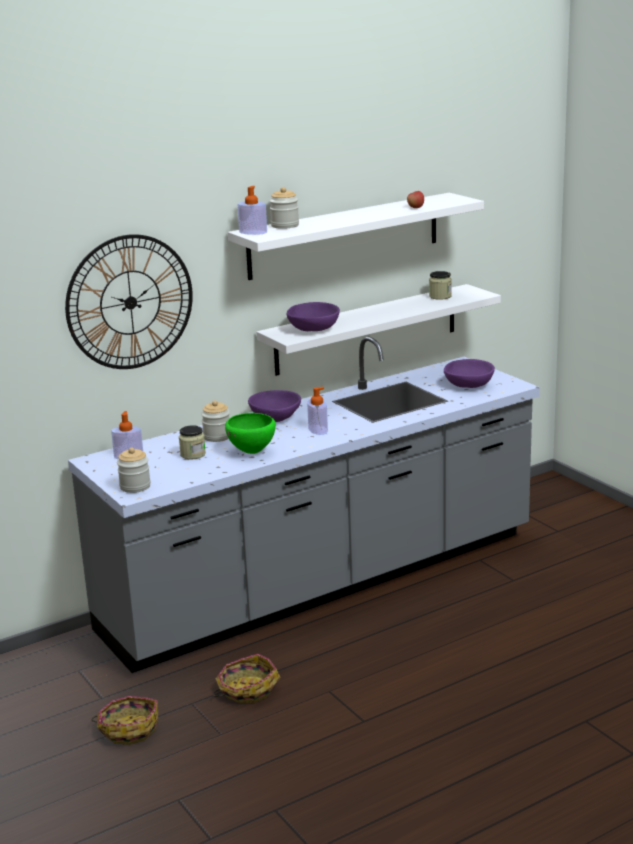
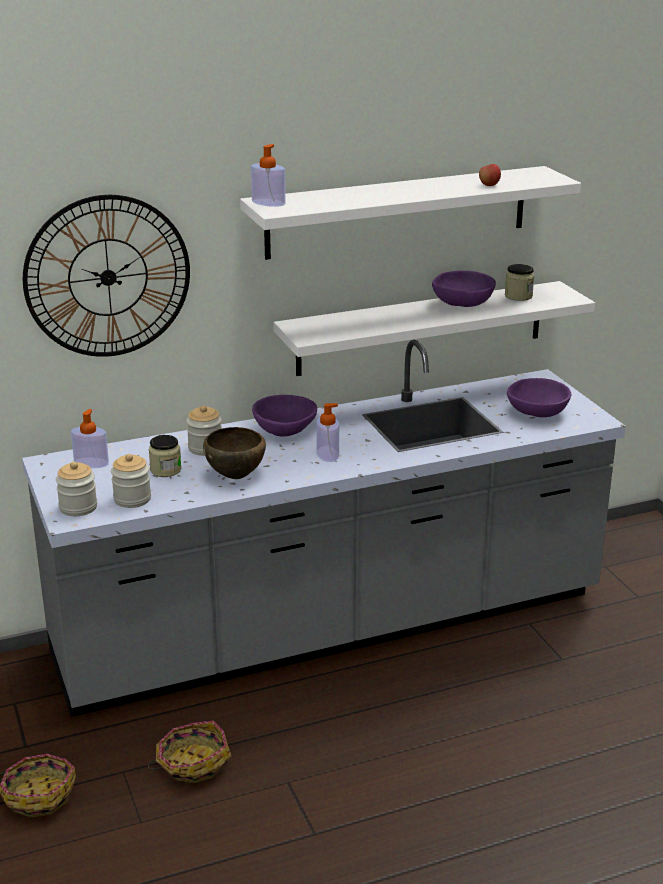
camera: 10 degrees right, 5 degrees up
(252, 452) = (236, 476): green bowl -> brown bowl
(285, 225) = (313, 196): jar -> jar (132, 499)
(313, 330) = (341, 327): purple bowl -> purple bowl (462, 304)

